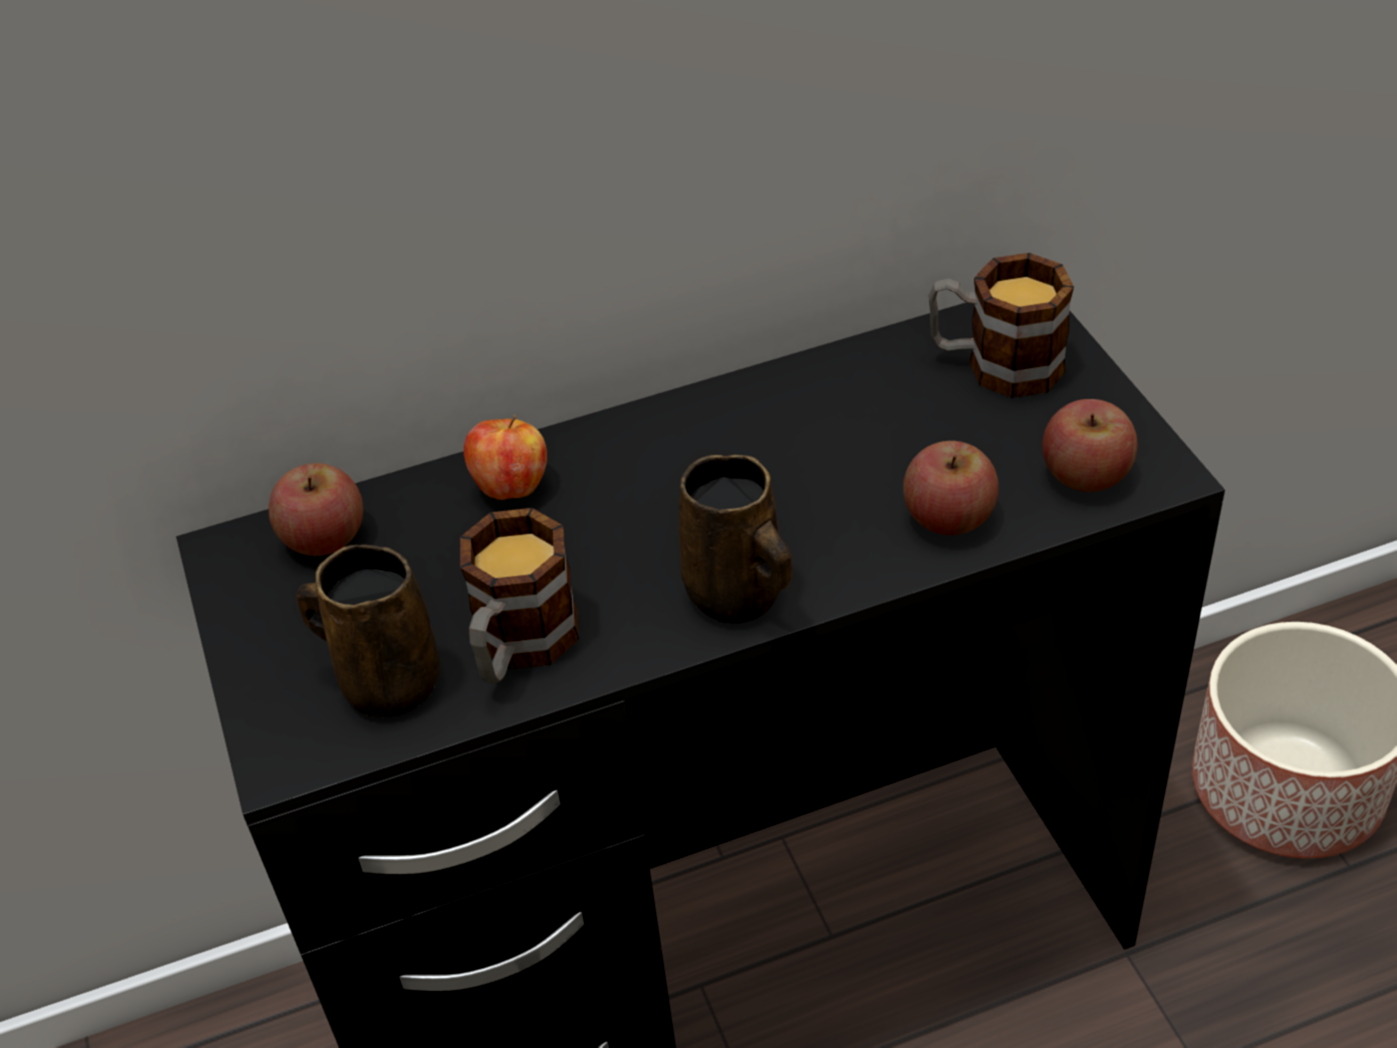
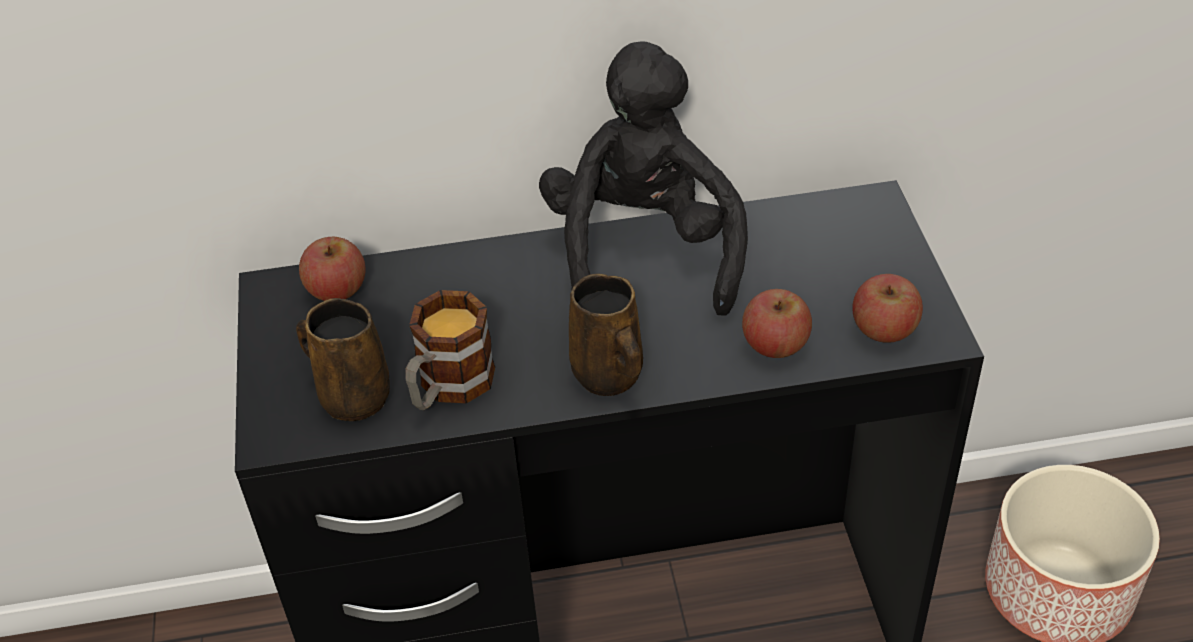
camera: 10 degrees right, 0 degrees up
(511, 487) = (473, 274): apple -> none
(737, 423) = (643, 253): none -> black plush toy
(995, 364) = (842, 238): mug -> none

